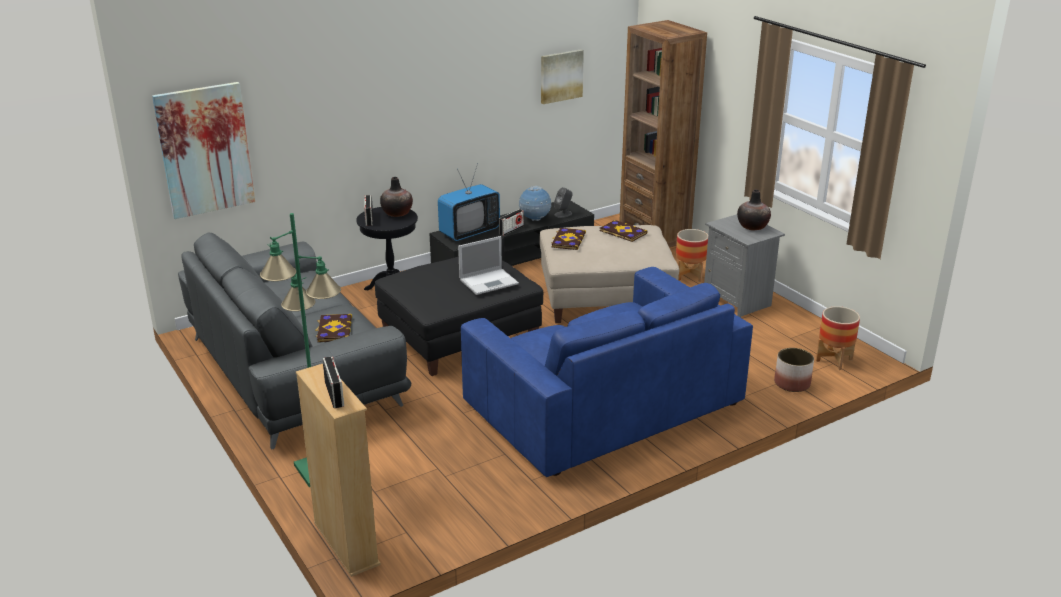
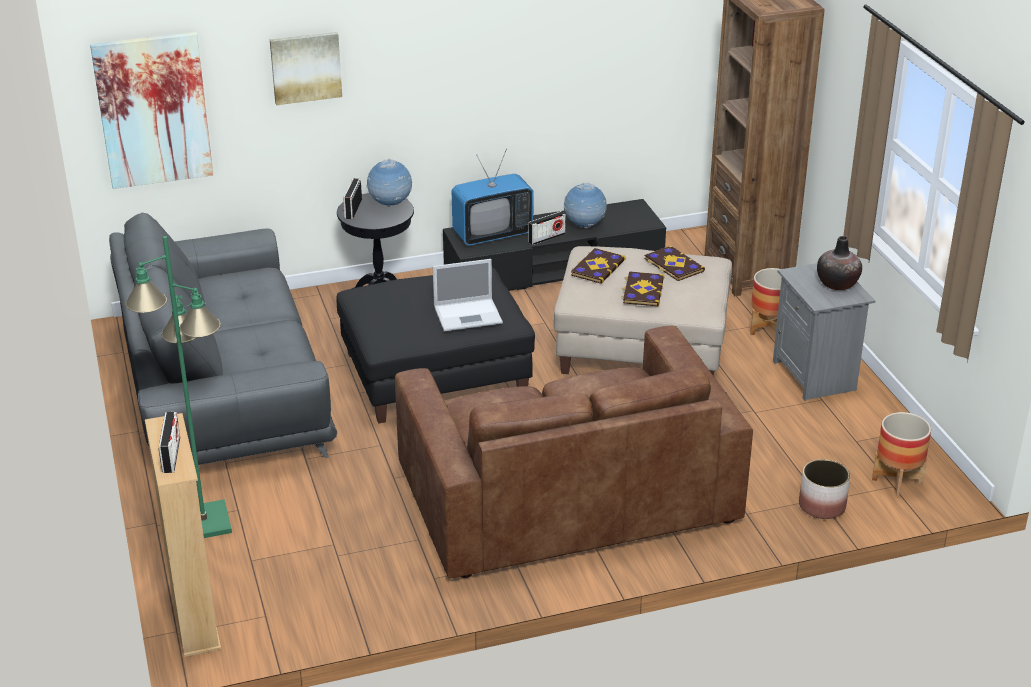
camera: 15 degrees right, 5 degrees up
(334, 329) = (259, 353): book -> book (642, 290)
(397, 213) = (390, 205): vase -> globe
(561, 76) = (639, 40): picture -> picture (305, 67)
(563, 214) = (625, 222): grey speaker -> none
(603, 404) = (566, 495): blue sofa -> brown sofa

